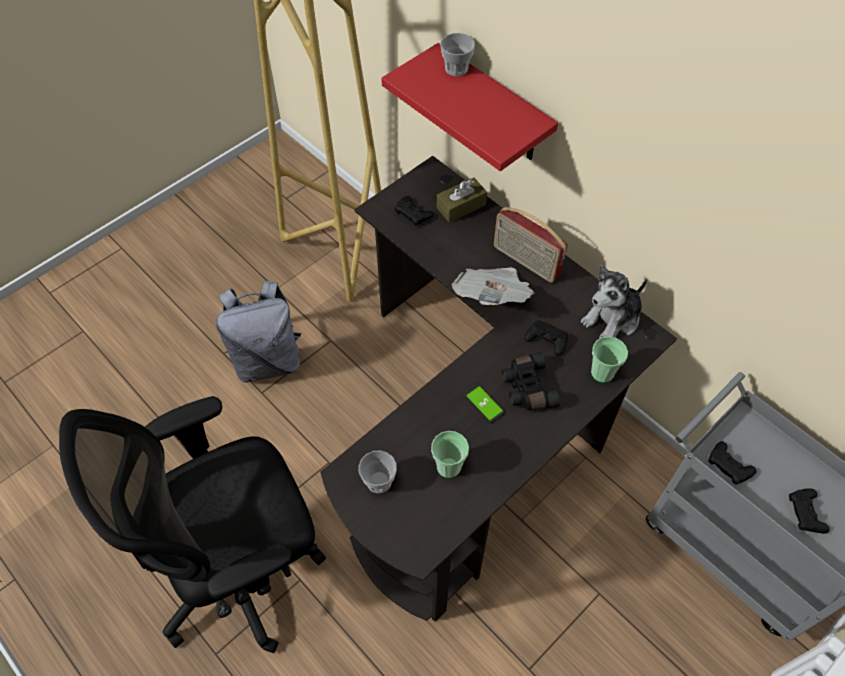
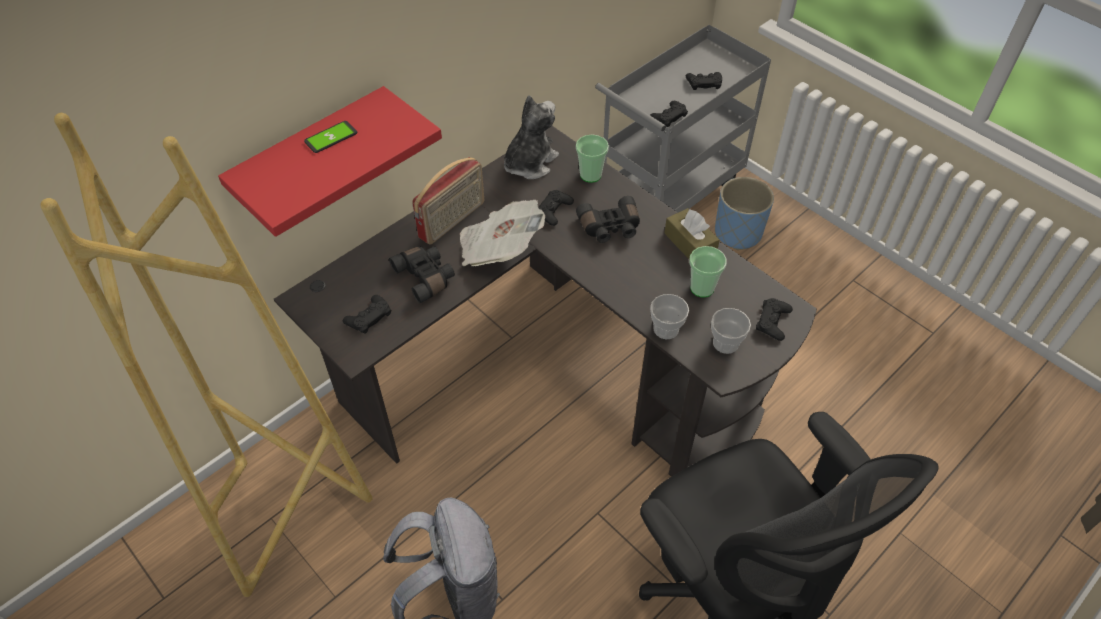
camera: 90 degrees left, 5 degrees down
(404, 530) = (773, 322): none -> black game controller
(456, 69) = (275, 159): cup -> cup (666, 329)
(456, 247) = (426, 277): none -> black binoculars
(461, 206) = (365, 272): brown tissue box -> brown tissue box (690, 244)
(484, 404) = (630, 260): phone -> phone (331, 137)
(612, 319) = (529, 163): plush toy -> plush toy turned 105 degrees counterclockwise
(686, 631) = (738, 233): none -> blue planter

